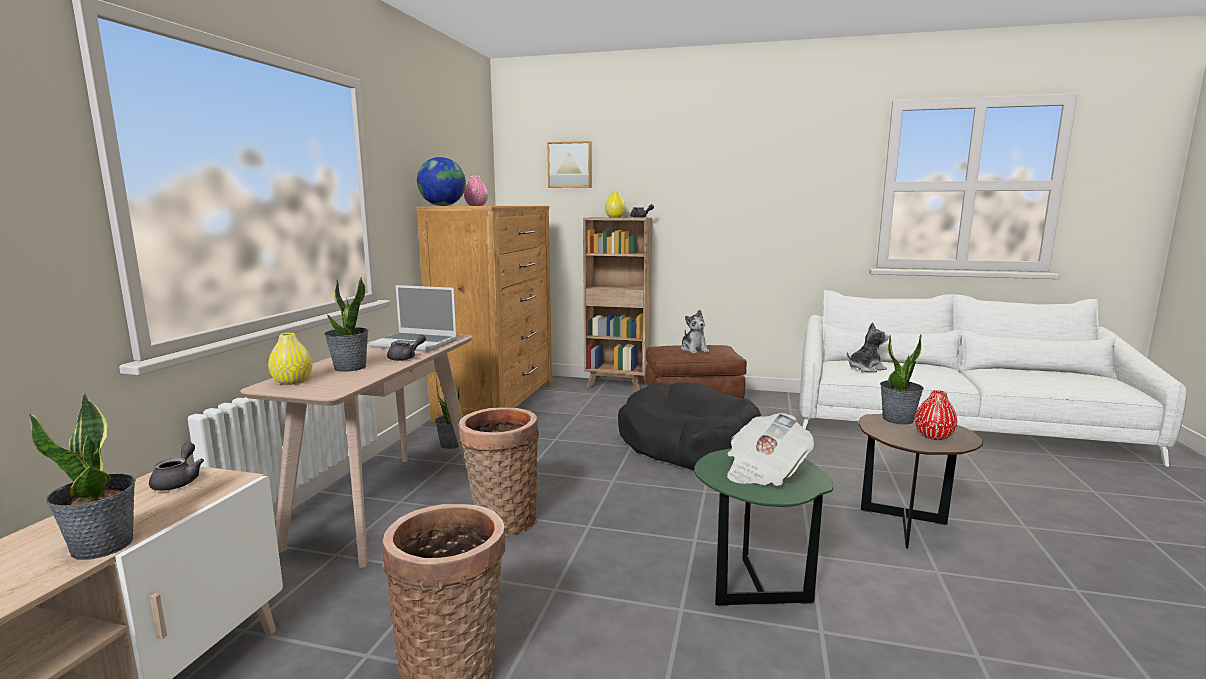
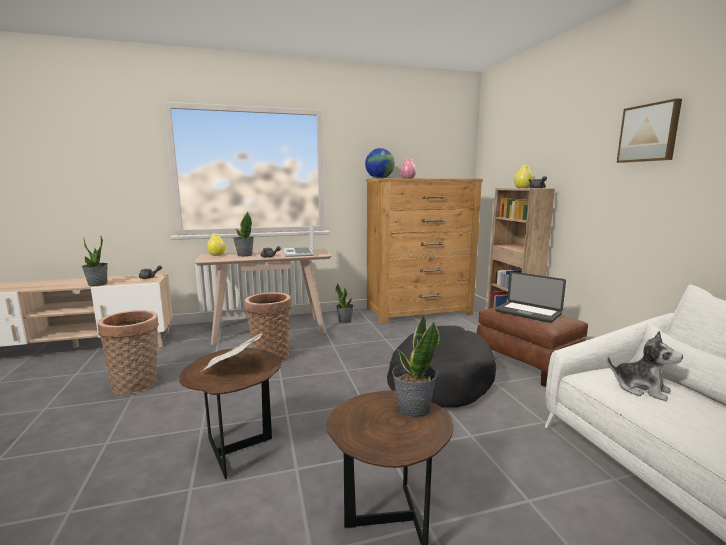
camera: 60 degrees right, 0 degrees up
(570, 165) = (511, 145): picture -> picture (649, 133)
(694, 350) = (527, 313): plush toy -> laptop
(754, 586) = (238, 449): green side table -> brown side table
(933, 436) = (377, 431): red vase -> none

